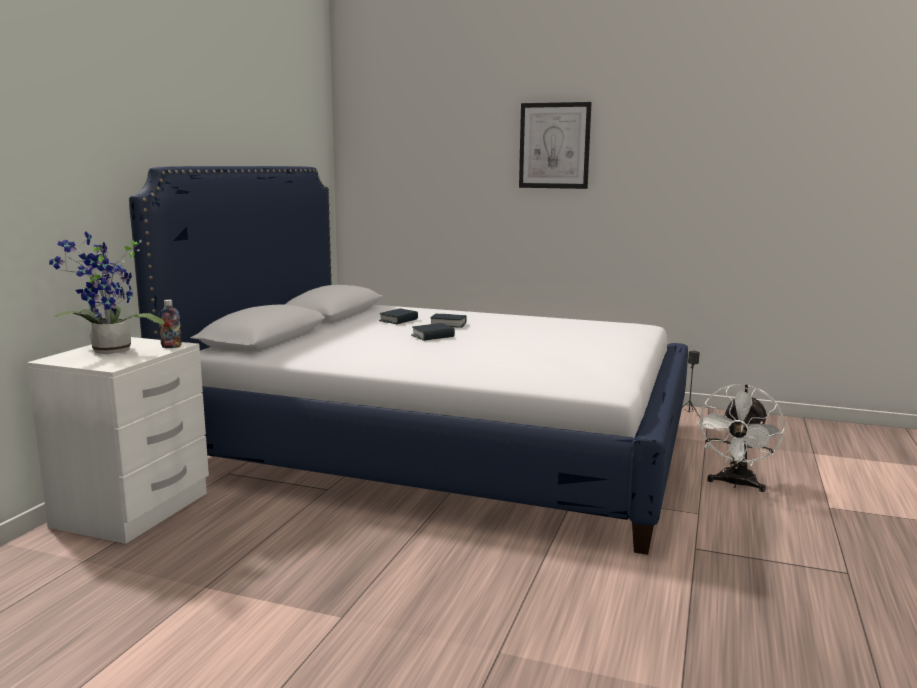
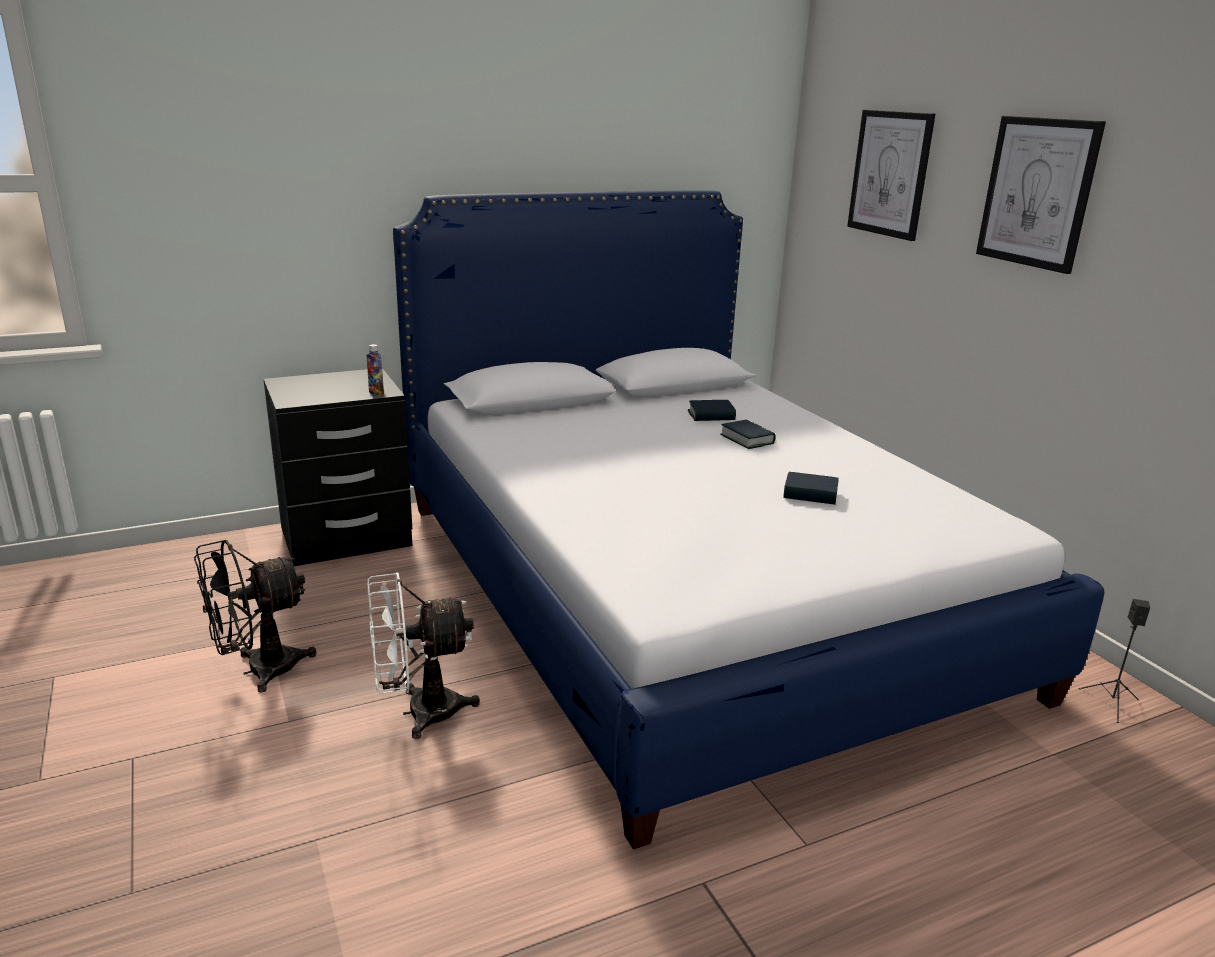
camera: 45 degrees right, 10 degrees up
(109, 352) = (327, 385): potted plant -> none
(134, 510) = (346, 538): white nightstand -> black nightstand
(249, 607) = (259, 670): none -> black fan
(433, 336) = (681, 451): book -> book (810, 494)
(434, 147) = (890, 174): none -> picture
(736, 484) = (954, 842): white fan -> white fan (419, 712)

